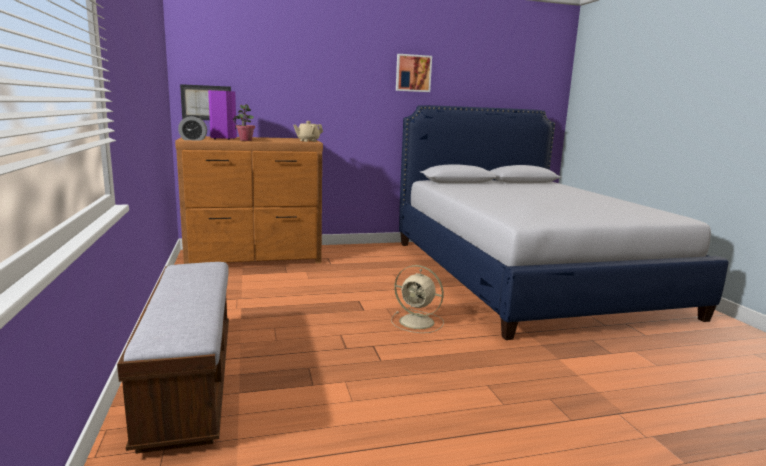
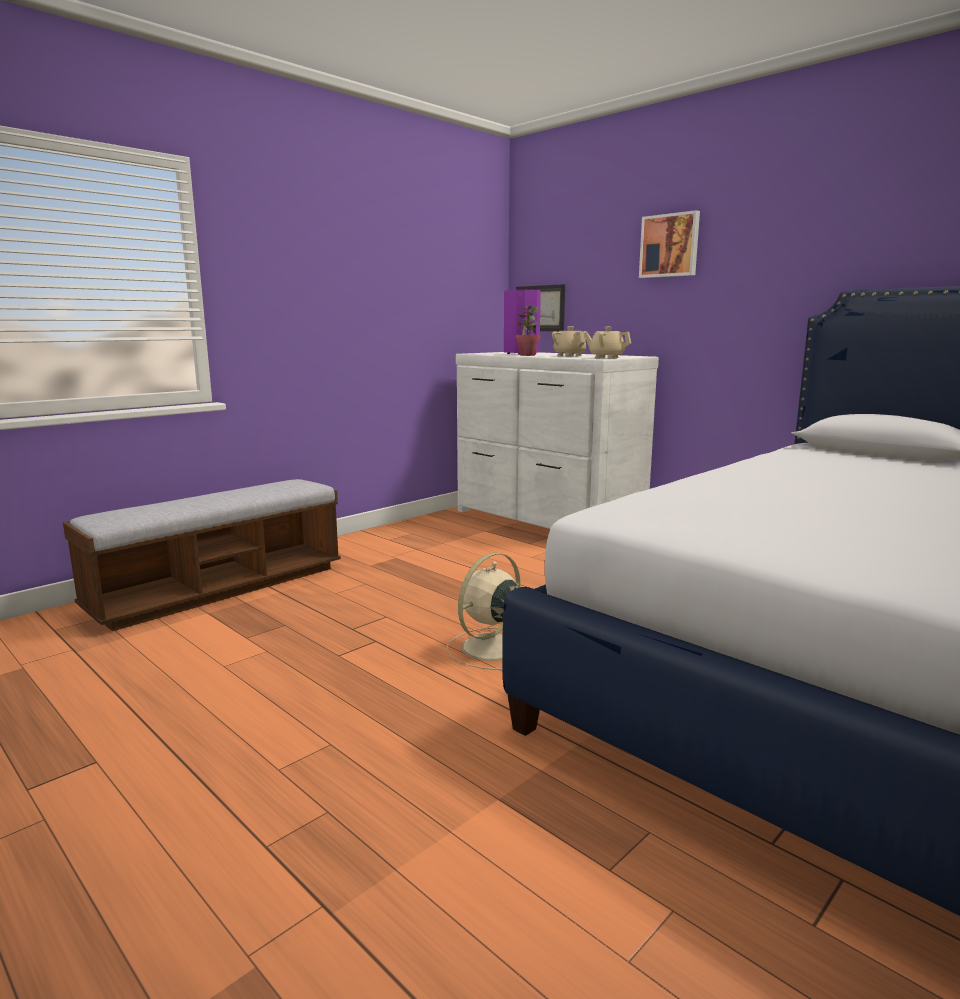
camera: 60 degrees right, 0 degrees up
(193, 140) = (474, 353): alarm clock -> none
(255, 257) = (546, 520): brown dresser -> white dresser
(270, 139) = (569, 355): none -> beige teapot
(413, 73) = (848, 226): picture -> picture (670, 245)
(418, 322) = (488, 648): beige fan -> beige fan turned 45 degrees clockwise

